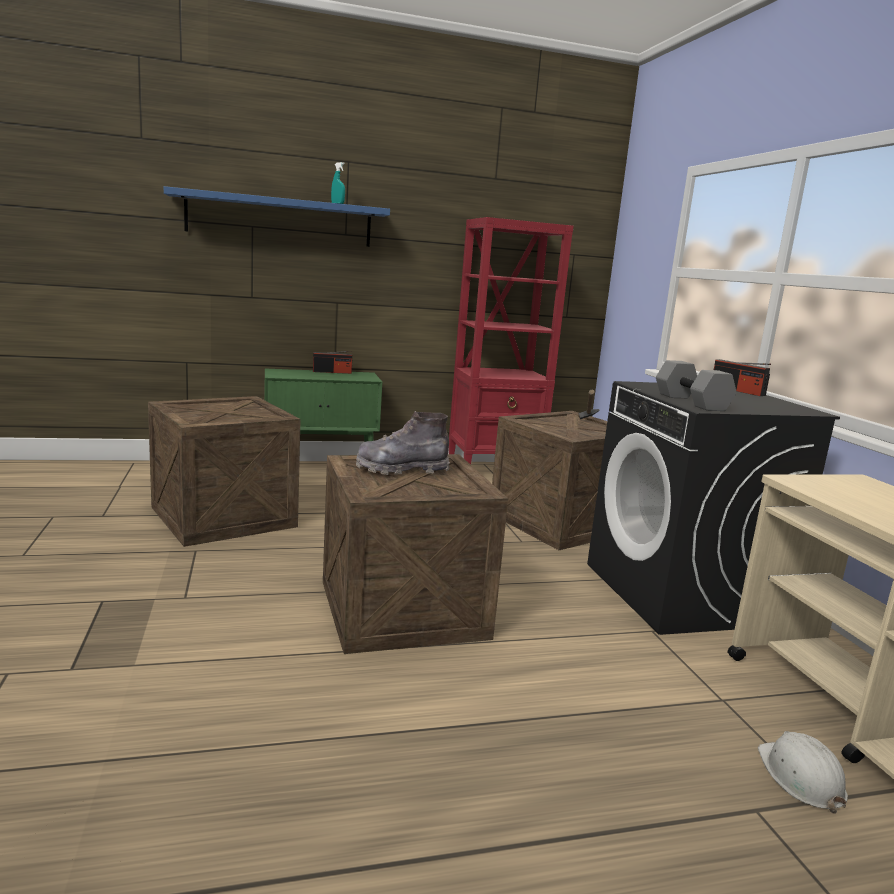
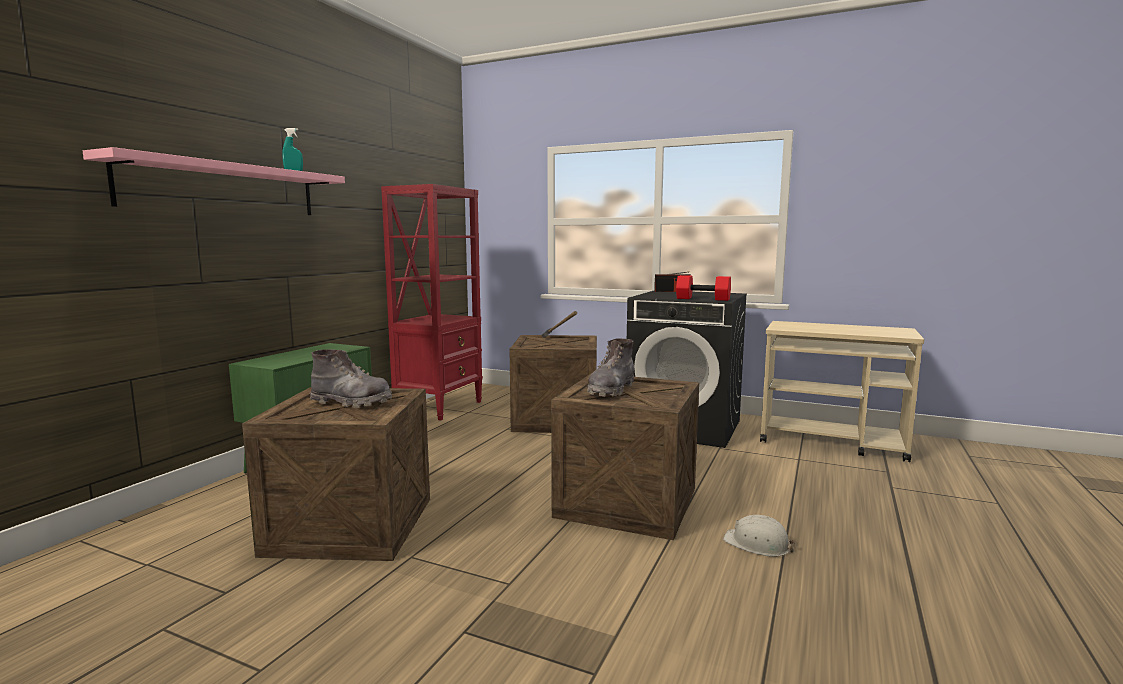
camera: 50 degrees left, 5 degrees down
(232, 411) = (351, 402): none -> grey boot
(280, 219) = (224, 189): blue shelf -> pink shelf
(332, 372) = (301, 351): radio -> none
(689, 402) = (702, 299): grey dumbbell -> red dumbbell
(800, 777) = (869, 469): white hard hat -> white hard hat (757, 544)

